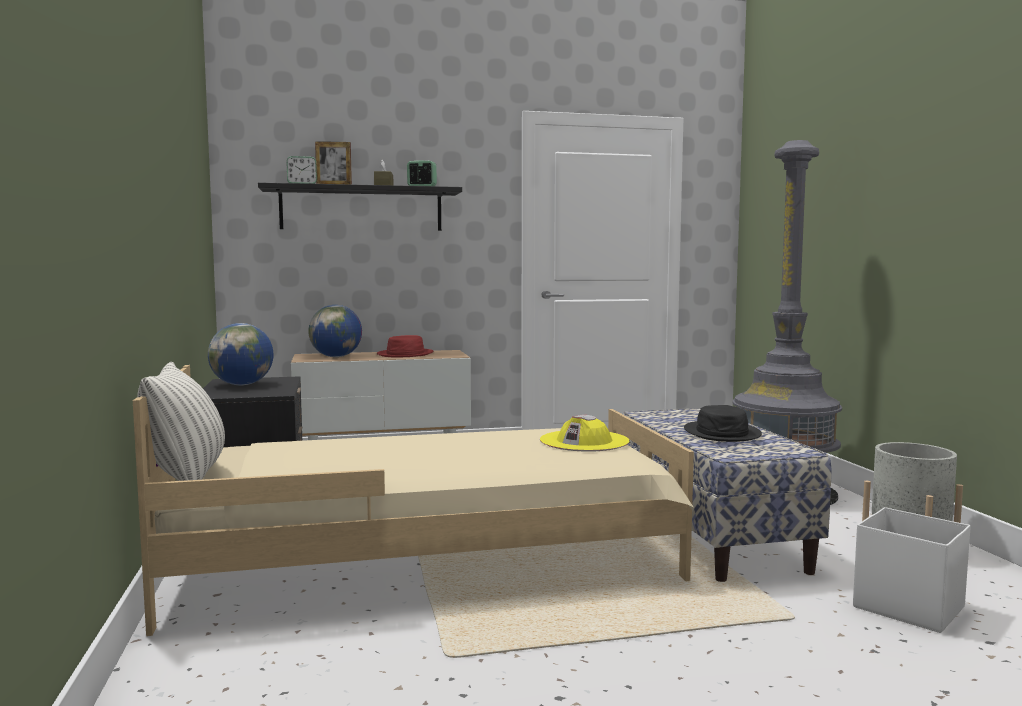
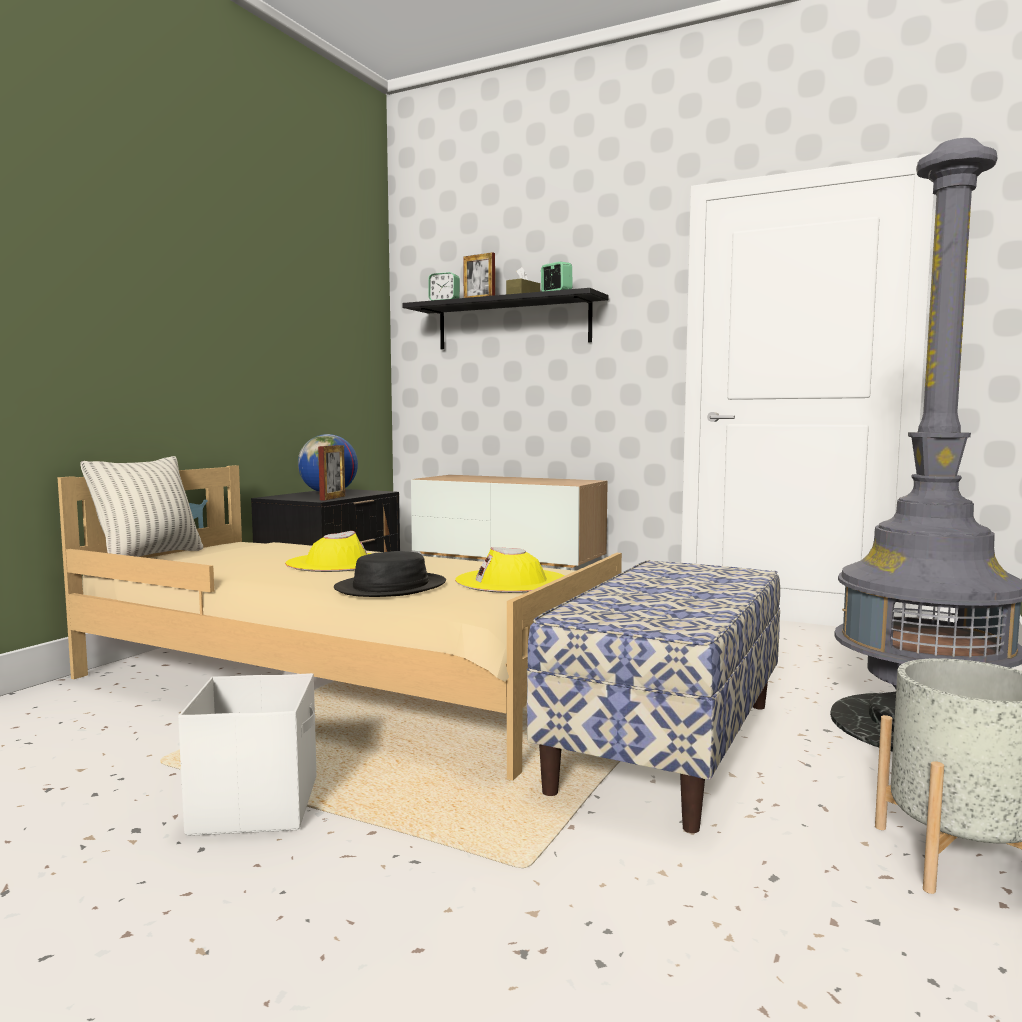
camera: 40 degrees right, 0 degrees up
(281, 390) = (332, 498): none -> picture frame
(336, 357) = (465, 478): globe -> none
(405, 354) = (532, 480): red hat -> none
(408, 450) = (337, 563): none -> yellow hat
(722, 433) = (668, 596): black hat -> black hat (391, 587)
(907, 607) = (725, 928): white storage box -> white storage box (257, 804)

